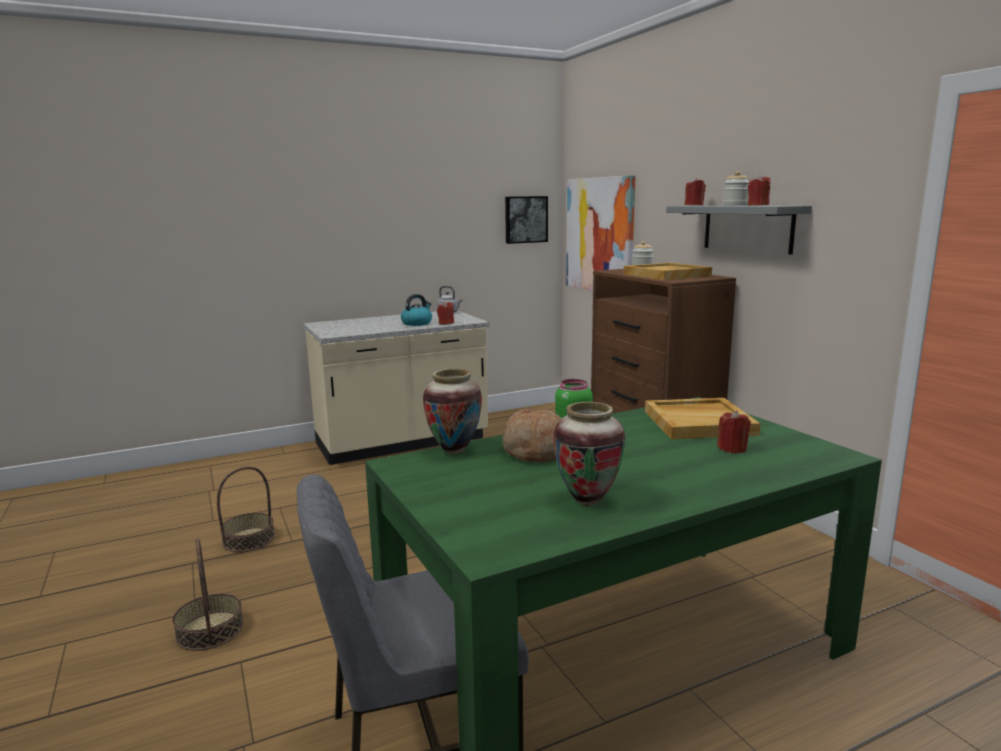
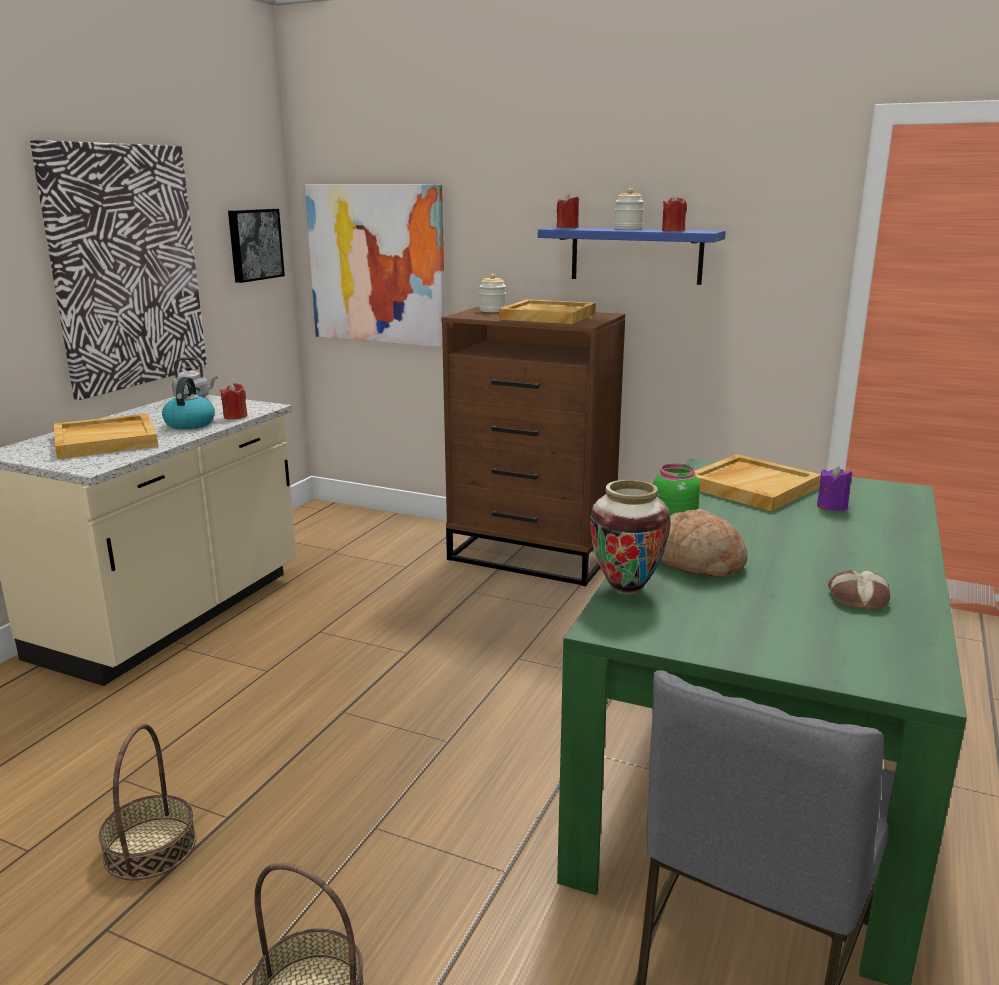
camera: 40 degrees left, 5 degrees up
(365, 325) = (107, 440): none -> beige tray
(420, 228) = (126, 267): none -> picture
(587, 500) = (857, 598): vase -> bread
(732, 448) = (832, 506): red candle -> purple candle
(747, 228) = (636, 255): grey shelf -> blue shelf

